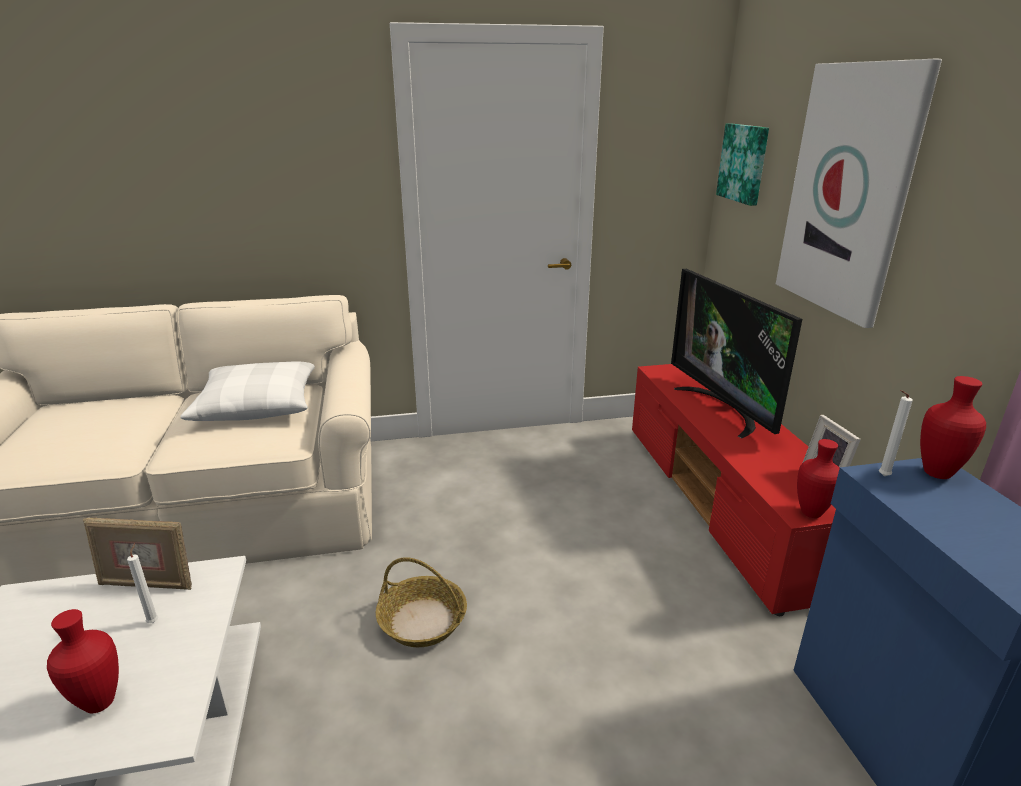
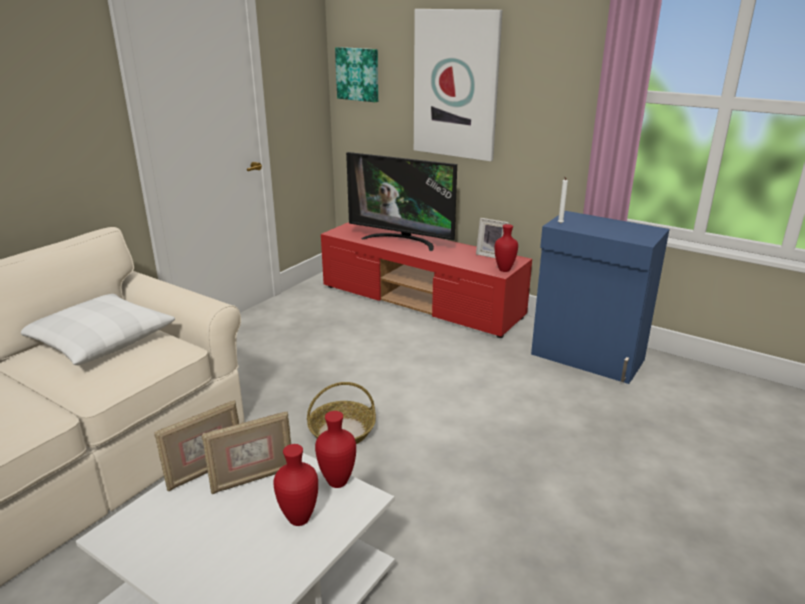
camera: 45 degrees left, 0 degrees up
(154, 621) = (252, 478): white candle -> picture frame
(938, 473) = (573, 216): red vase -> red vase (338, 481)

